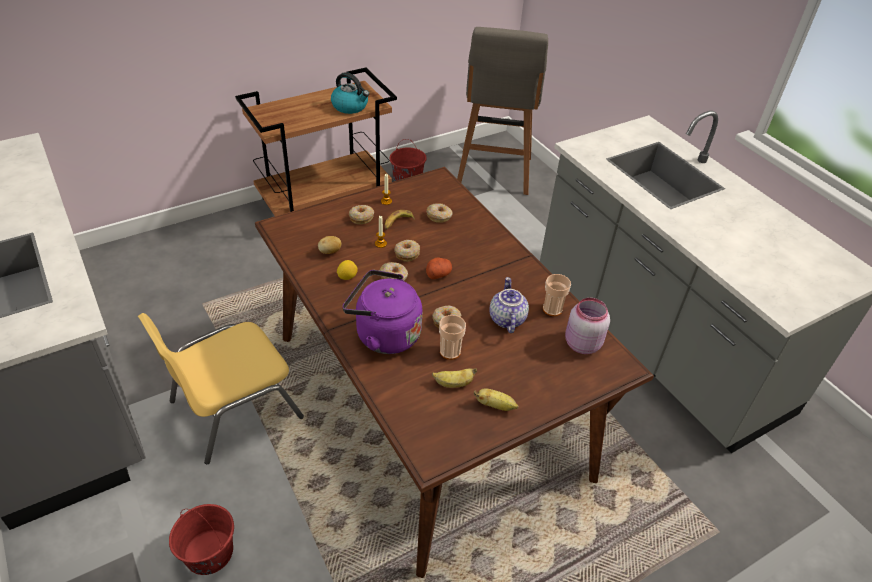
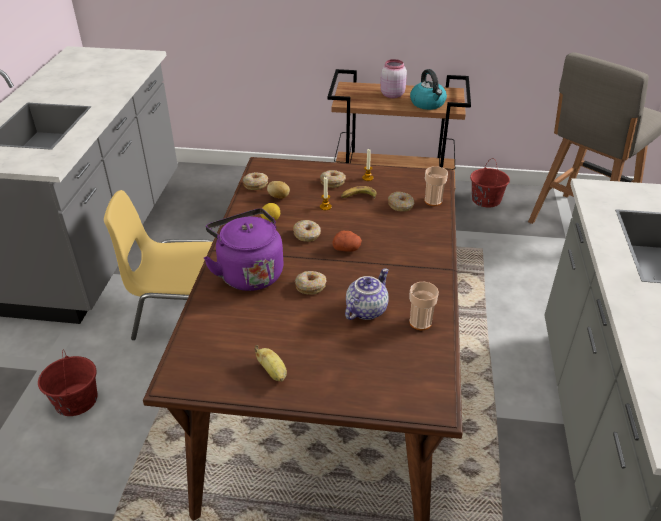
camera: 40 degrees right, 5 degrees down
(407, 253) = (338, 222): donut -> donut (255, 184)
(450, 351) = (285, 311): cup -> cup (433, 201)
(453, 384) = (259, 336): banana -> none
(581, 344) = (414, 365): pink jar -> pink jar (391, 94)

